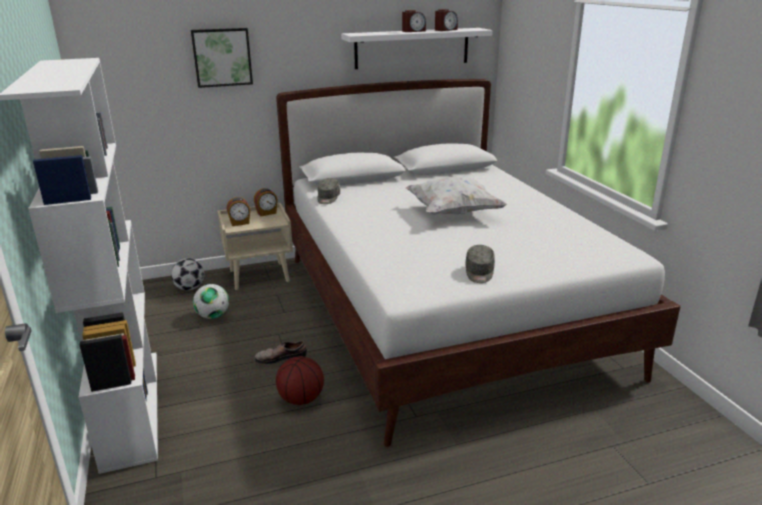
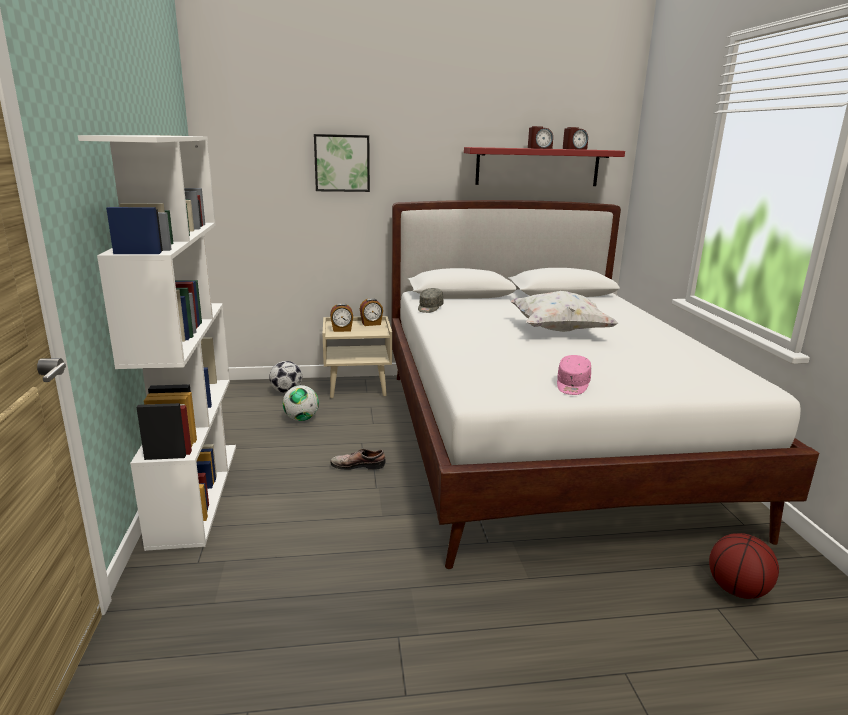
camera: 10 degrees right, 5 degrees down
(300, 399) = (367, 508): basketball -> basketball (736, 590)
(412, 48) = (537, 167): white shelf -> red shelf
(479, 272) = (572, 385): grey cap -> pink cap

